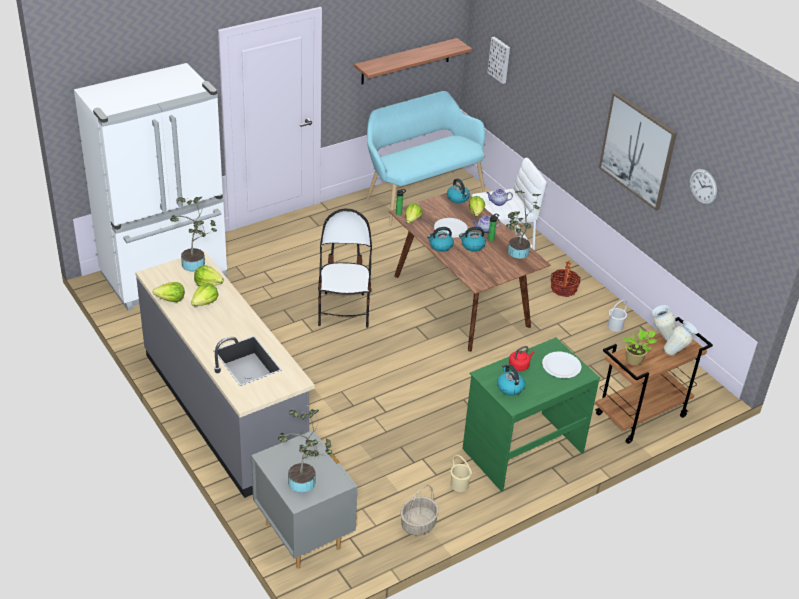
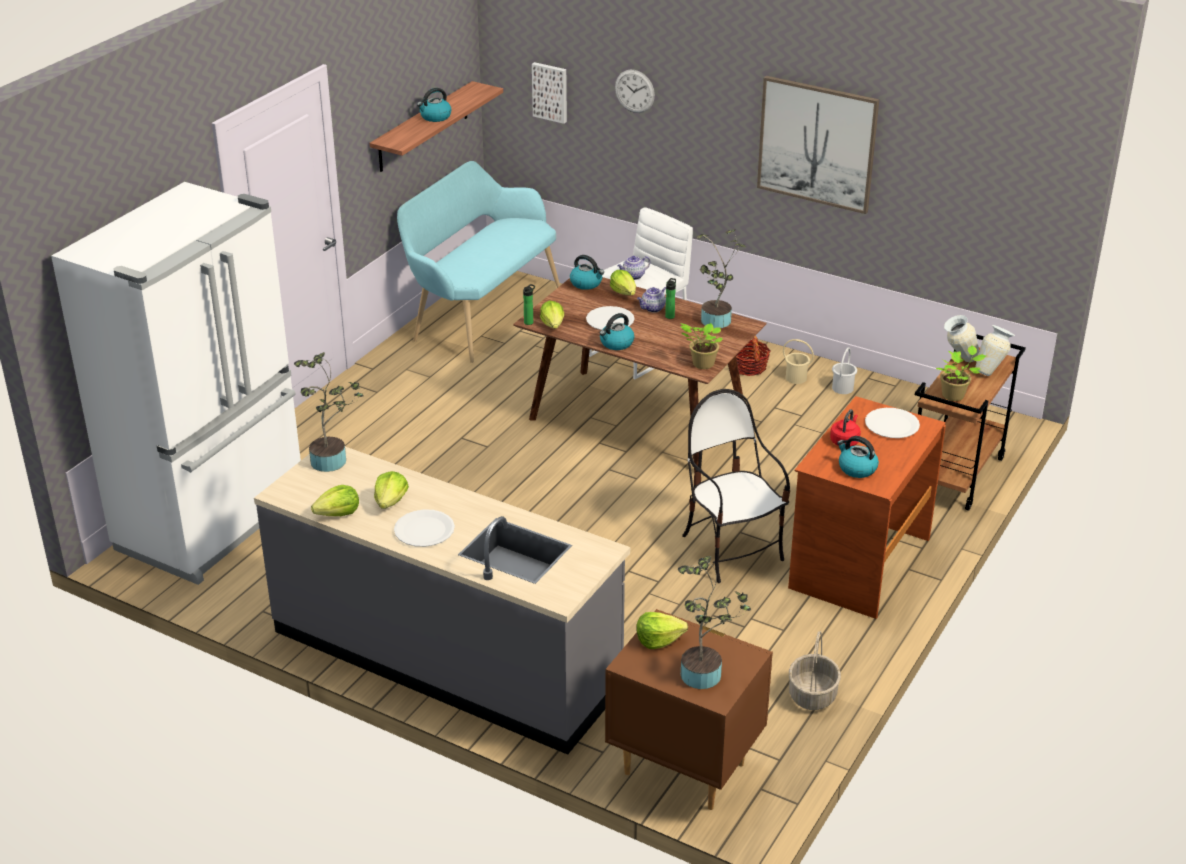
camera: 25 degrees left, 5 degrees down
(208, 283) = (372, 477): lettuce -> lettuce (658, 639)
(208, 327) = (424, 530): none -> white plate
(304, 535) = (685, 767): grey nightstand -> brown nightstand
(344, 311) = (500, 482): chair -> chair (731, 550)
(459, 484) = (821, 630): beige bucket -> beige bucket (796, 378)
(472, 246) = (655, 331): kettle -> kettle (435, 117)
(482, 279) = (701, 364): none -> potted plant
(522, 449) = (858, 562): green desk -> brown desk
(703, 186) = (935, 157): wall clock -> wall clock (634, 91)

